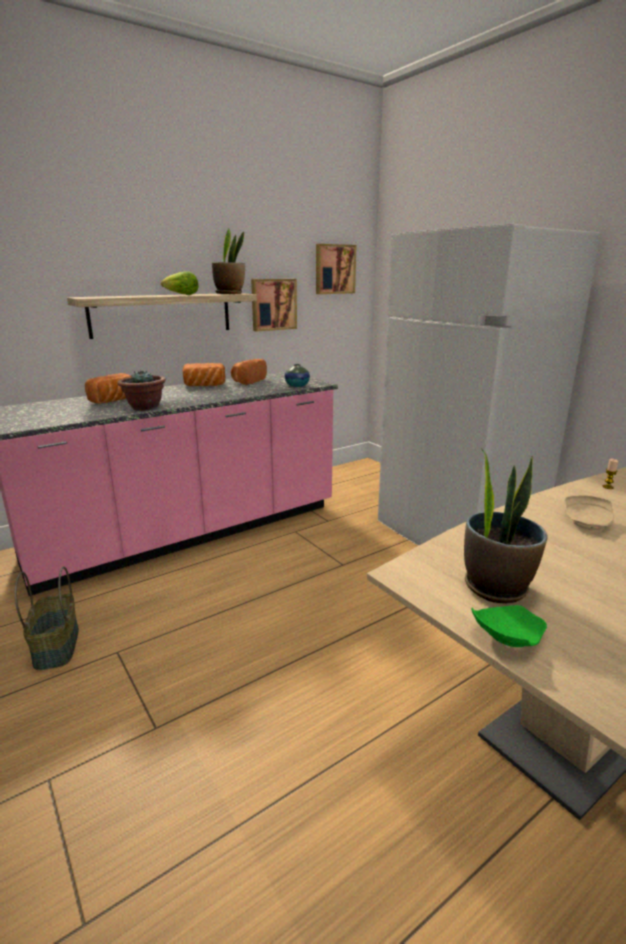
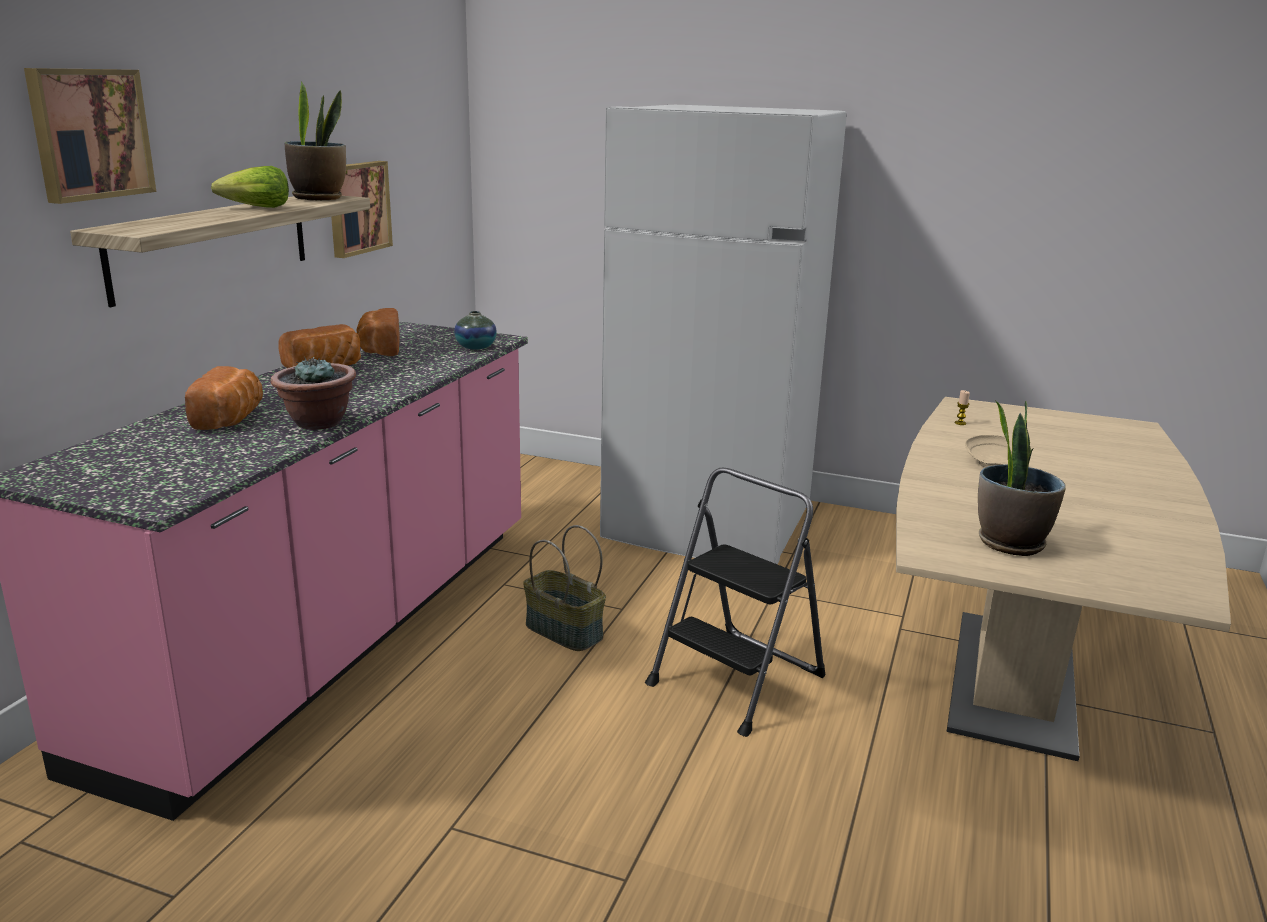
camera: 35 degrees left, 0 degrees up
(55, 646) = (340, 862): basket -> basket (562, 631)
(334, 269) = (425, 140): picture -> picture (89, 134)
(368, 632) = (741, 677): none -> black step ladder
(506, 636) = (1071, 579): green plate -> none

